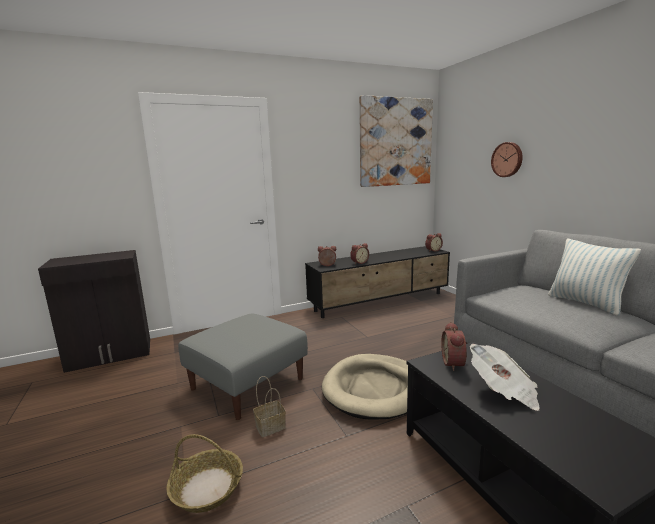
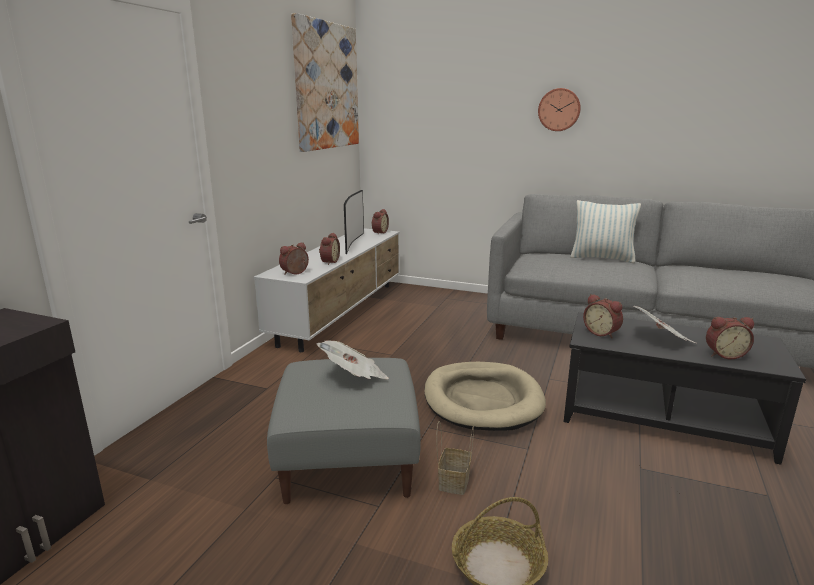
camera: 45 degrees left, 5 degrees up
(255, 330) = (354, 377): none -> newspaper
(381, 302) = (341, 312): black tv stand -> white tv stand
(399, 254) = (352, 243): none -> television
(507, 159) = (469, 117): wall clock -> wall clock (559, 109)
(549, 435) = (724, 354): none -> alarm clock

